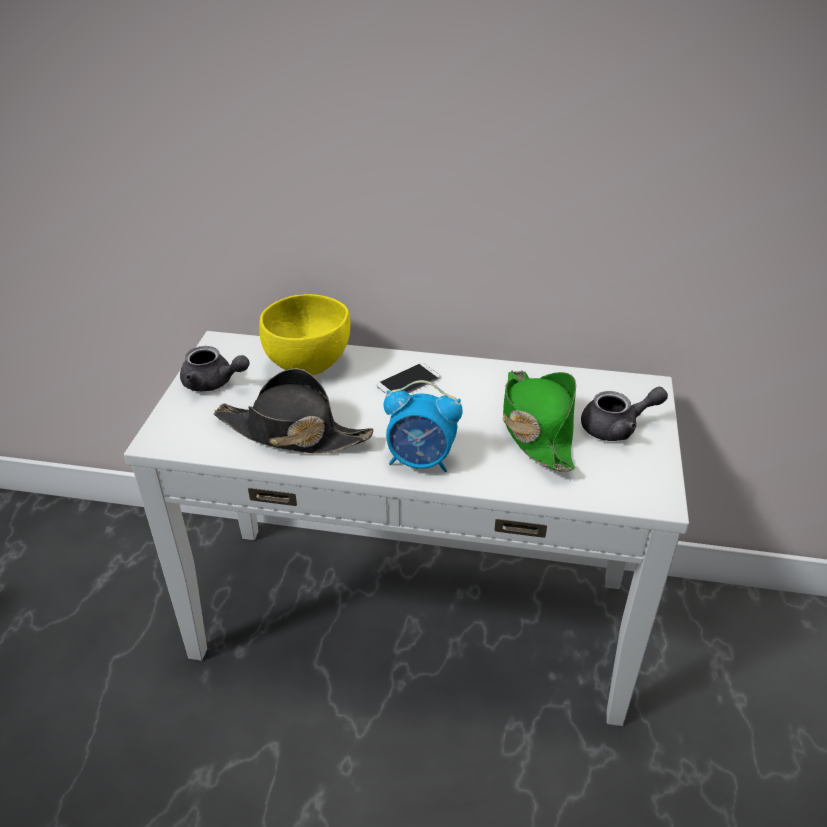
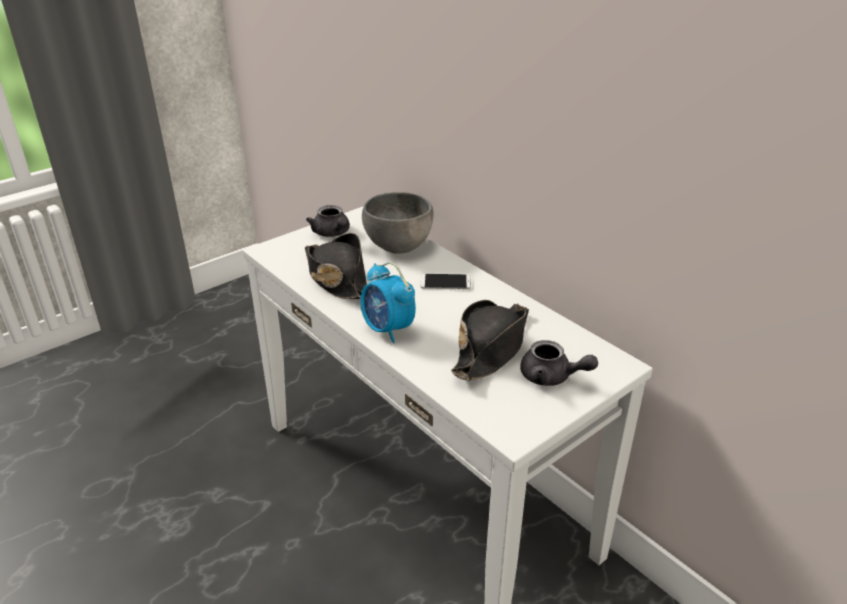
camera: 40 degrees right, 5 degrees down
(309, 364) = (399, 246): yellow bowl -> grey bowl
(536, 427) = (492, 348): green hat -> black hat

